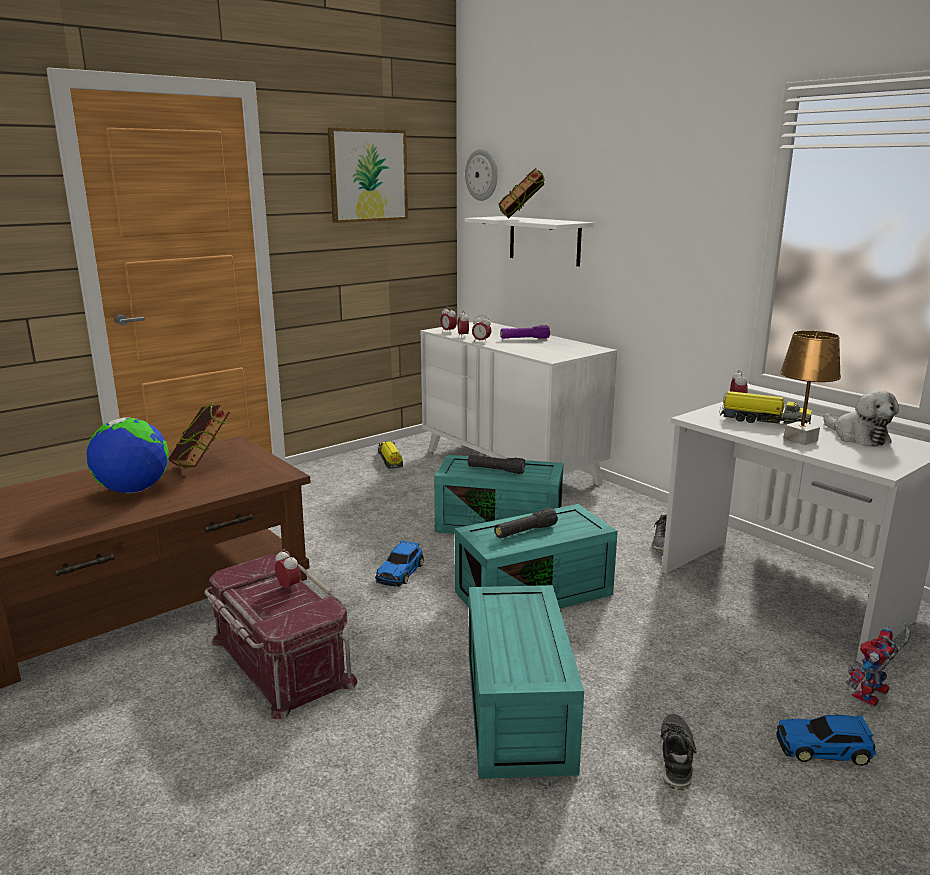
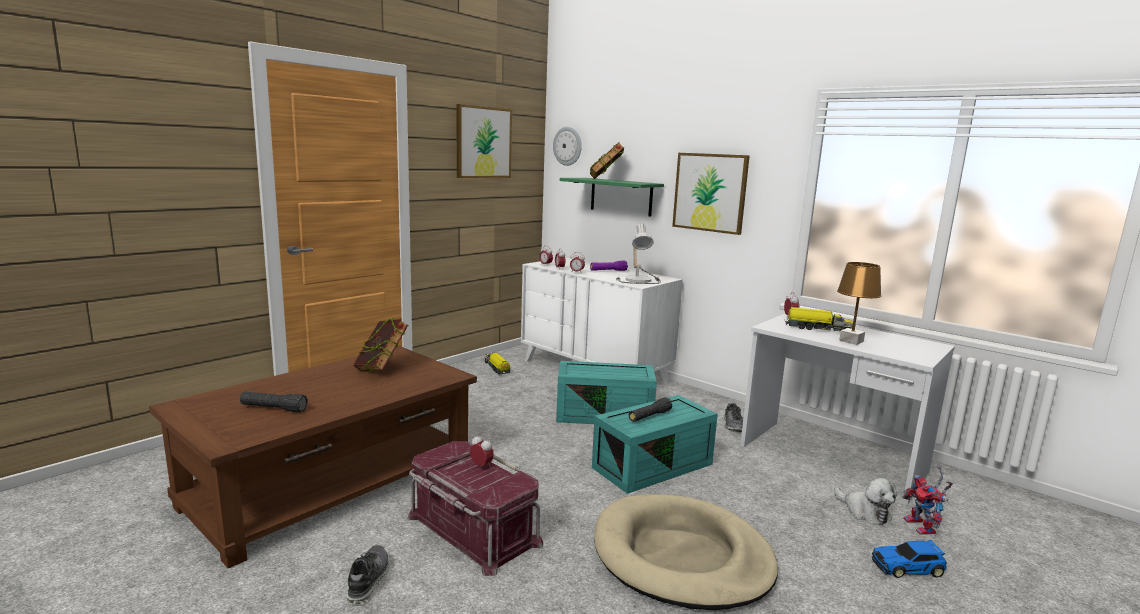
camera: 10 degrees left, 5 degrees down
(133, 490) = (332, 390): globe -> none
(400, 572) = (542, 454): toy car -> none
(496, 470) = (604, 371): black flashlight -> black flashlight (274, 409)
(521, 712) = (681, 556): turquoise storage box -> beige dog bed
(544, 240) = (621, 196): white shelf -> green shelf
(559, 352) = (641, 280): none -> table lamp
(649, 233) = (710, 192): none -> picture
(675, 759) = (809, 583): shoe -> shoe (368, 580)
(857, 437) = (887, 339): plush toy -> plush toy (864, 512)
(871, 697) = (923, 528): toy robot -> toy robot turned 45 degrees counterclockwise

